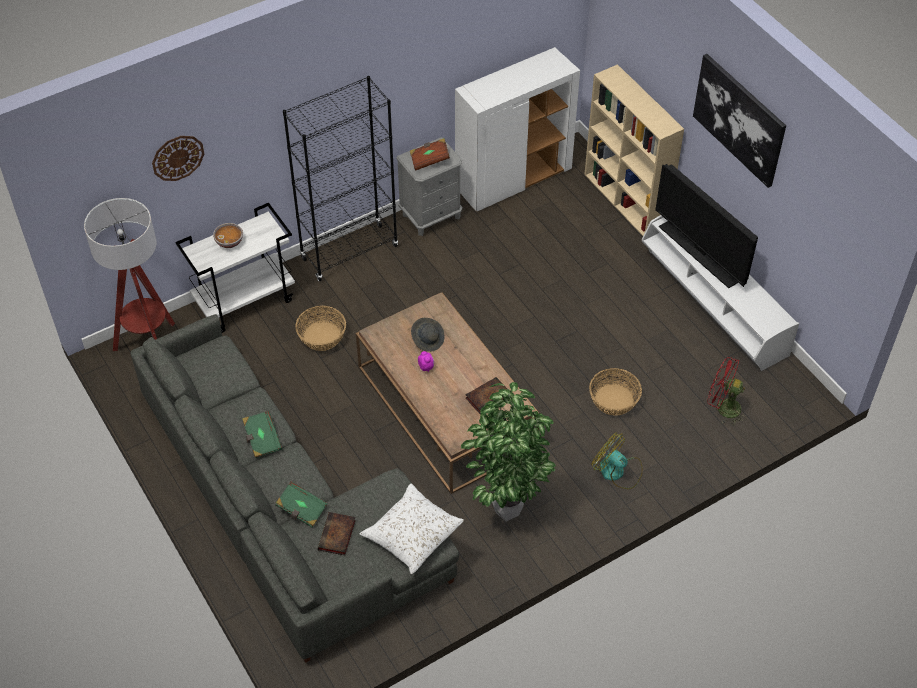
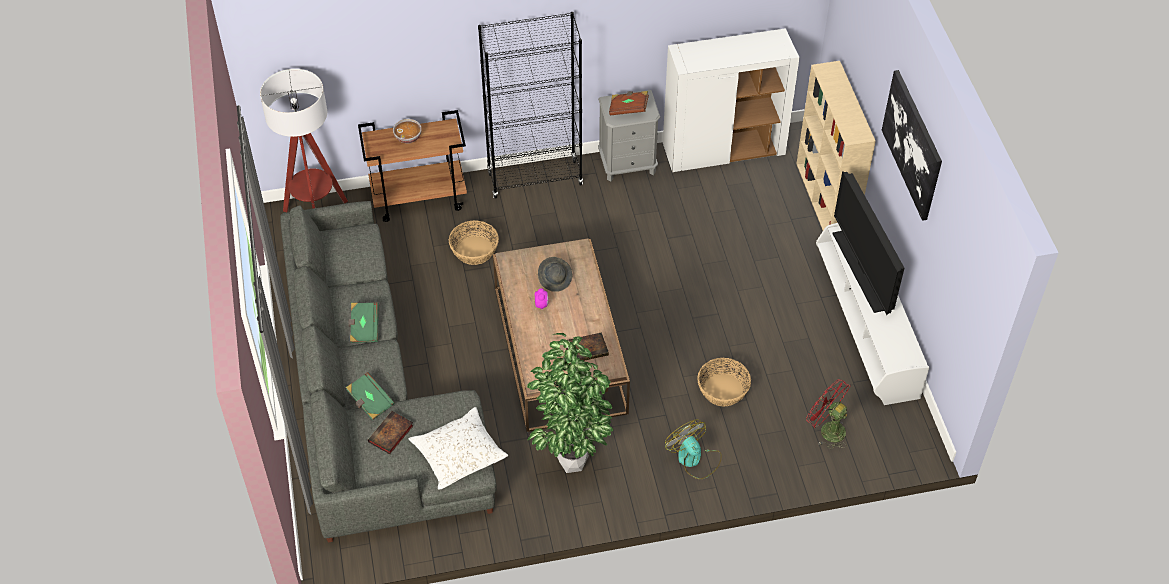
camera: 20 degrees right, 0 degrees up
(177, 157) = (367, 45): wall clock -> none
(245, 300) = (420, 198): white cart -> brown cart

